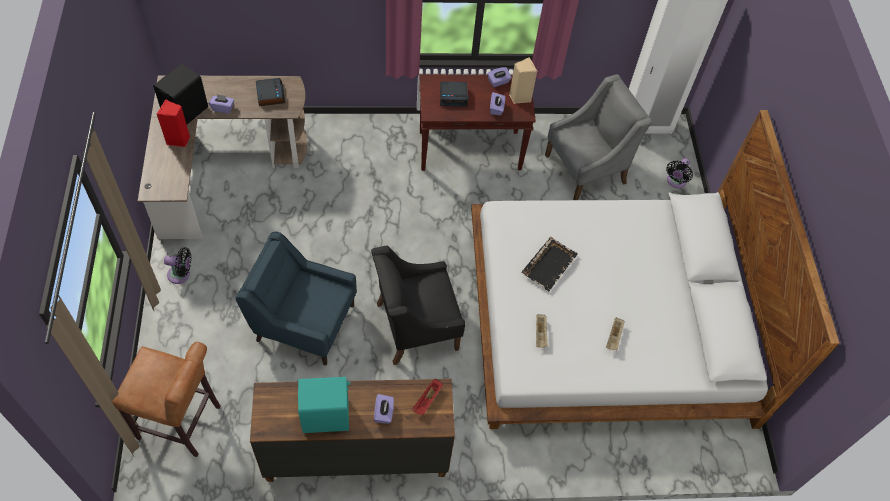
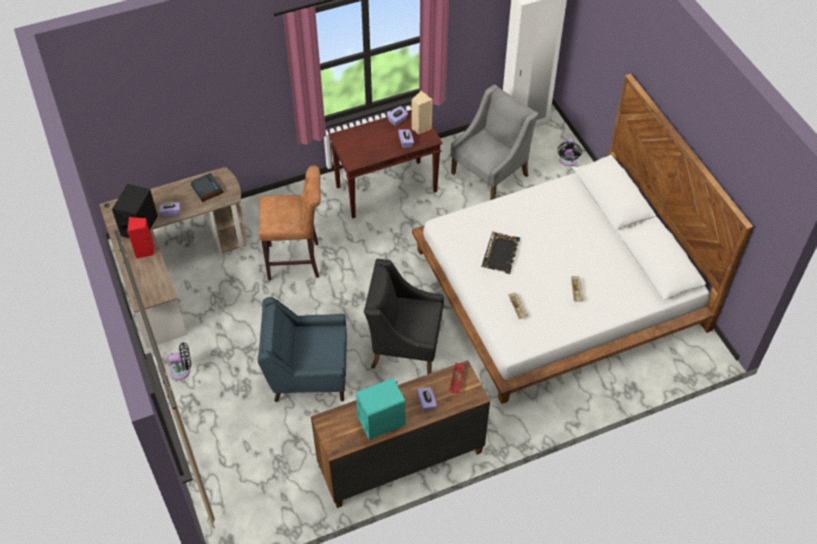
camera: 15 degrees left, 5 degrees down
(183, 424) = (243, 488): brown stool -> brown stool (297, 261)
(415, 326) = (404, 345): black armchair -> black armchair turned 45 degrees clockwise
(453, 96) = (366, 143): alarm clock -> none

